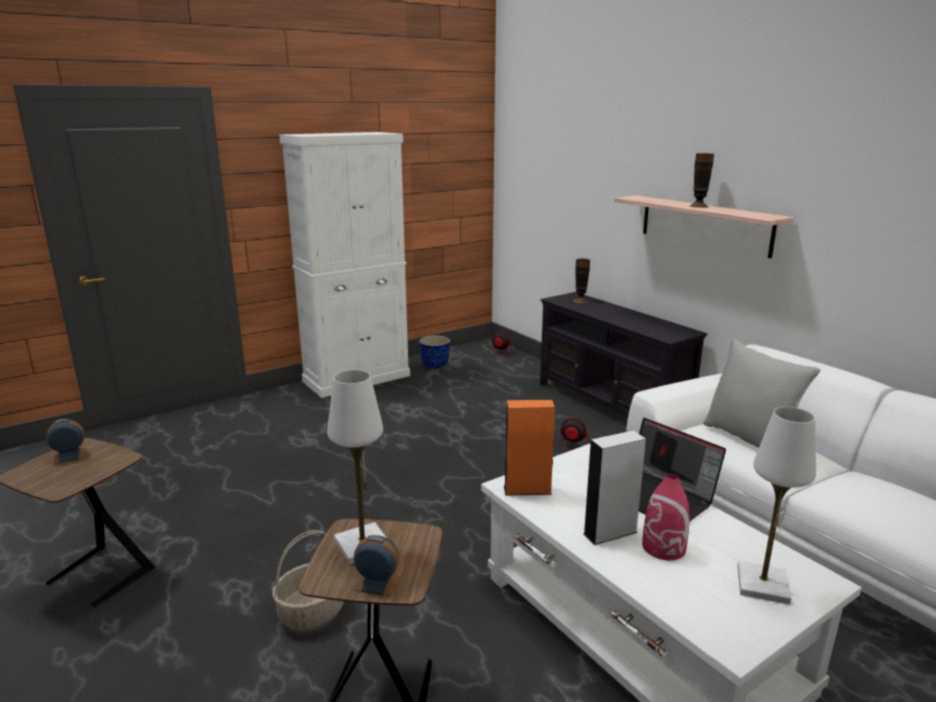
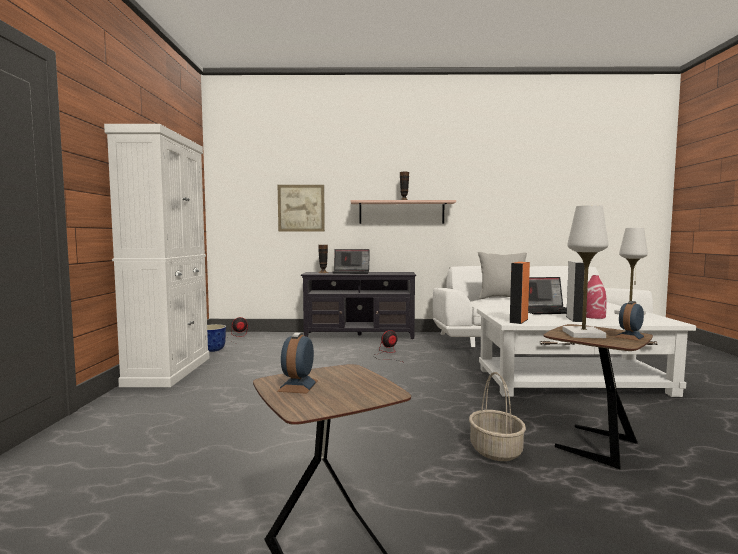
camera: 55 degrees left, 15 degrees down
(578, 197) = (301, 208): none -> picture
(612, 310) = (351, 272): none -> laptop

